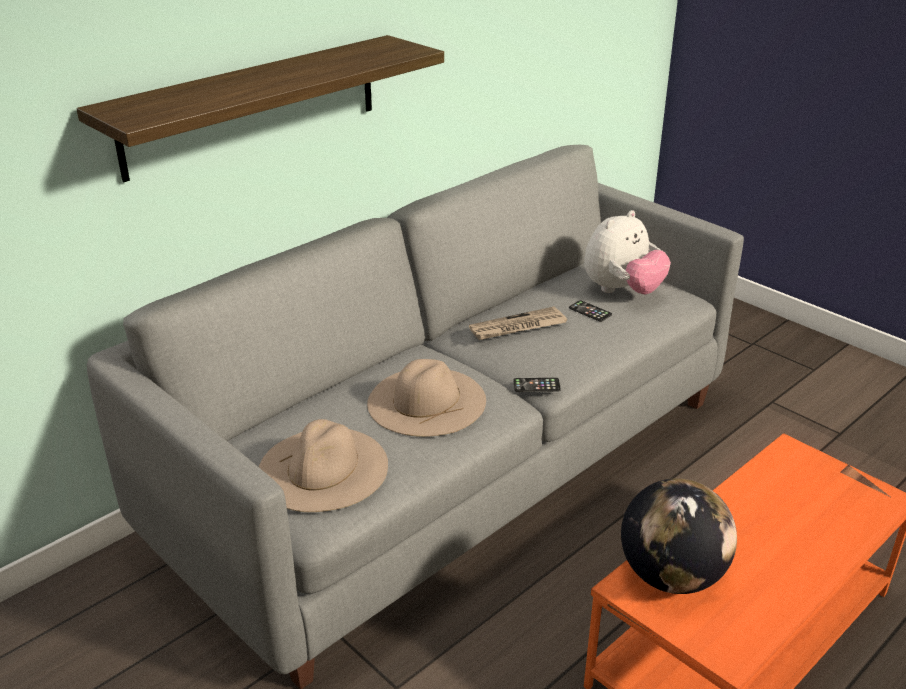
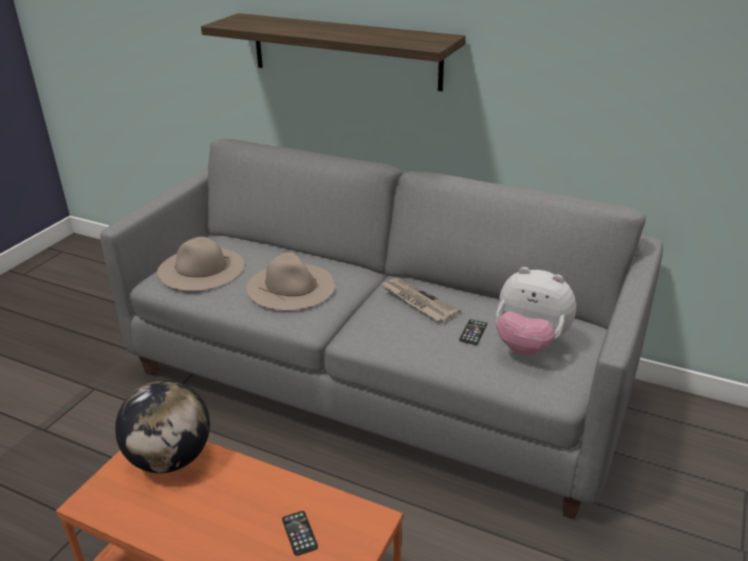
camera: 70 degrees right, 0 degrees up
(536, 385) = (342, 329): phone -> phone (299, 533)

